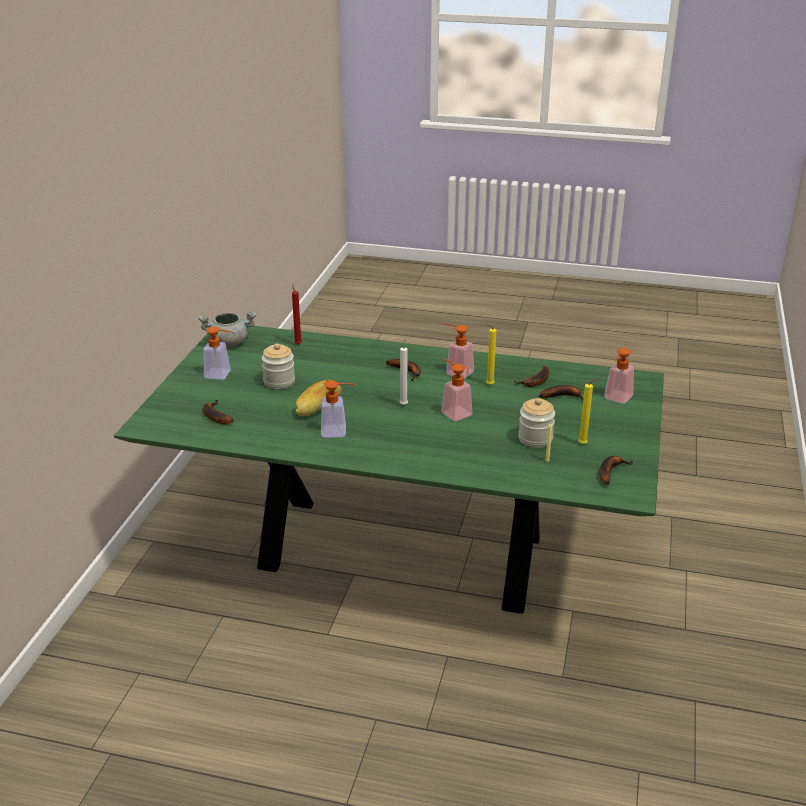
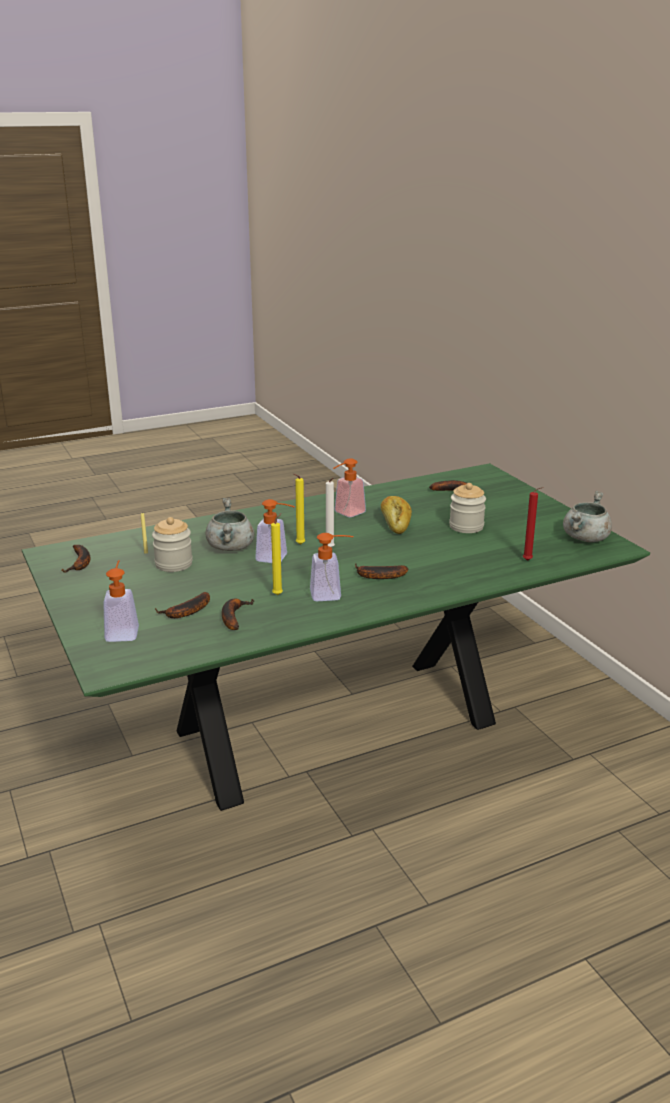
camera: 140 degrees right, 5 degrees down
(222, 375) = (520, 514): soap dispenser -> none
(474, 436) = (231, 547): none -> grey cooking pot
(584, 444) = (122, 576): yellow candle -> yellow candle (299, 544)

